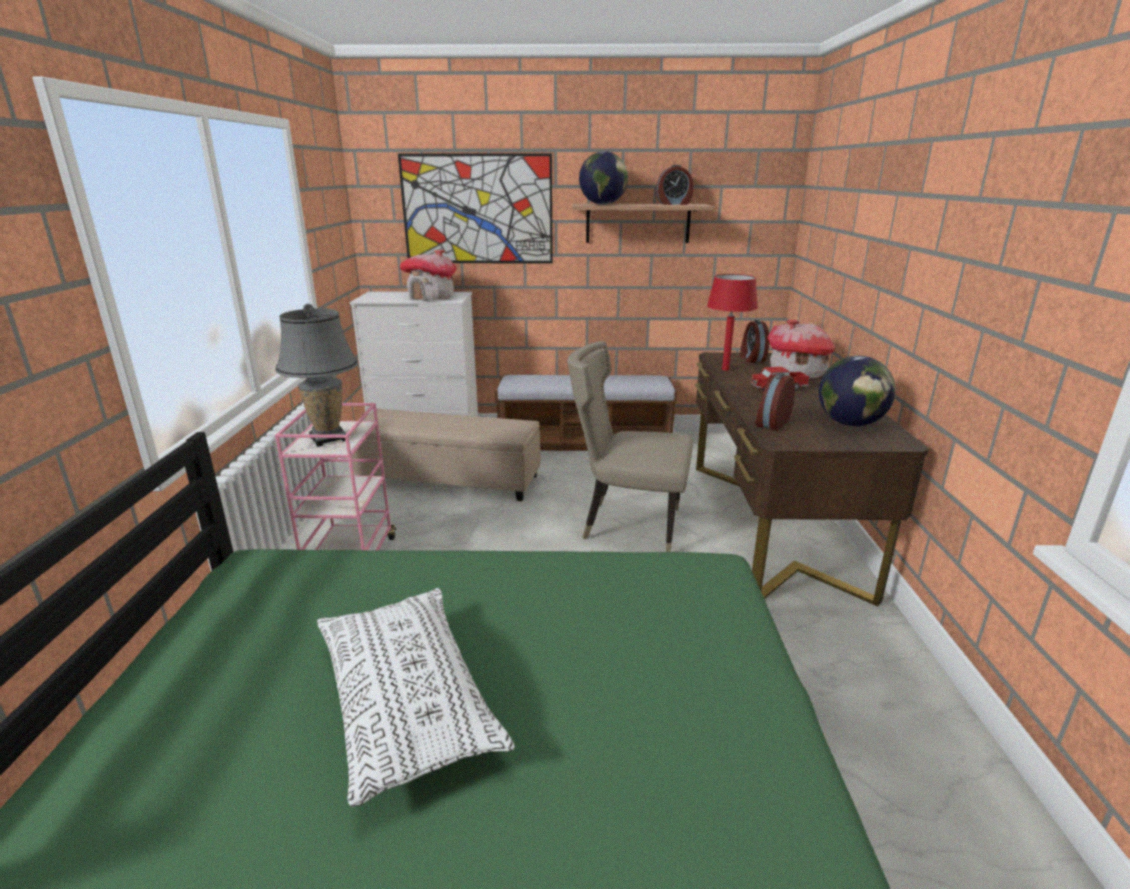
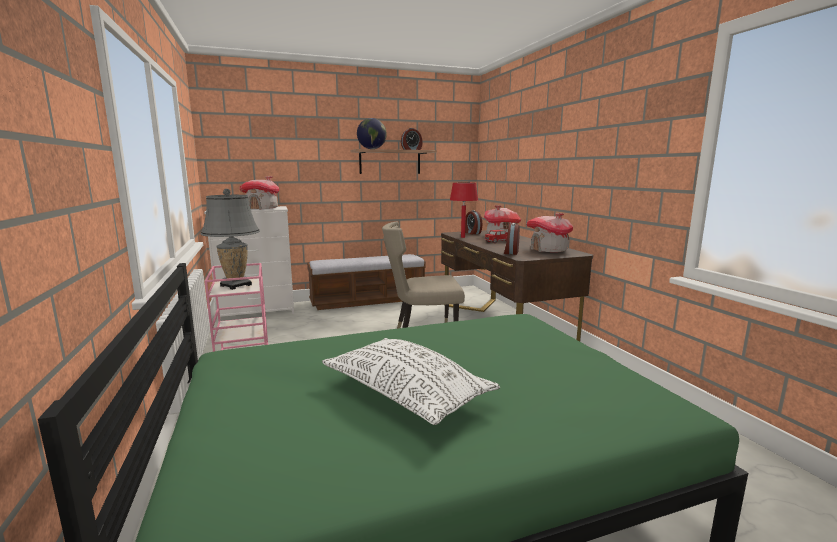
camera: 20 degrees left, 10 degrees down
(450, 479) = (289, 329): beige ottoman -> none
(477, 210) = (288, 153): picture -> none
(850, 424) = (548, 250): globe -> toy house

